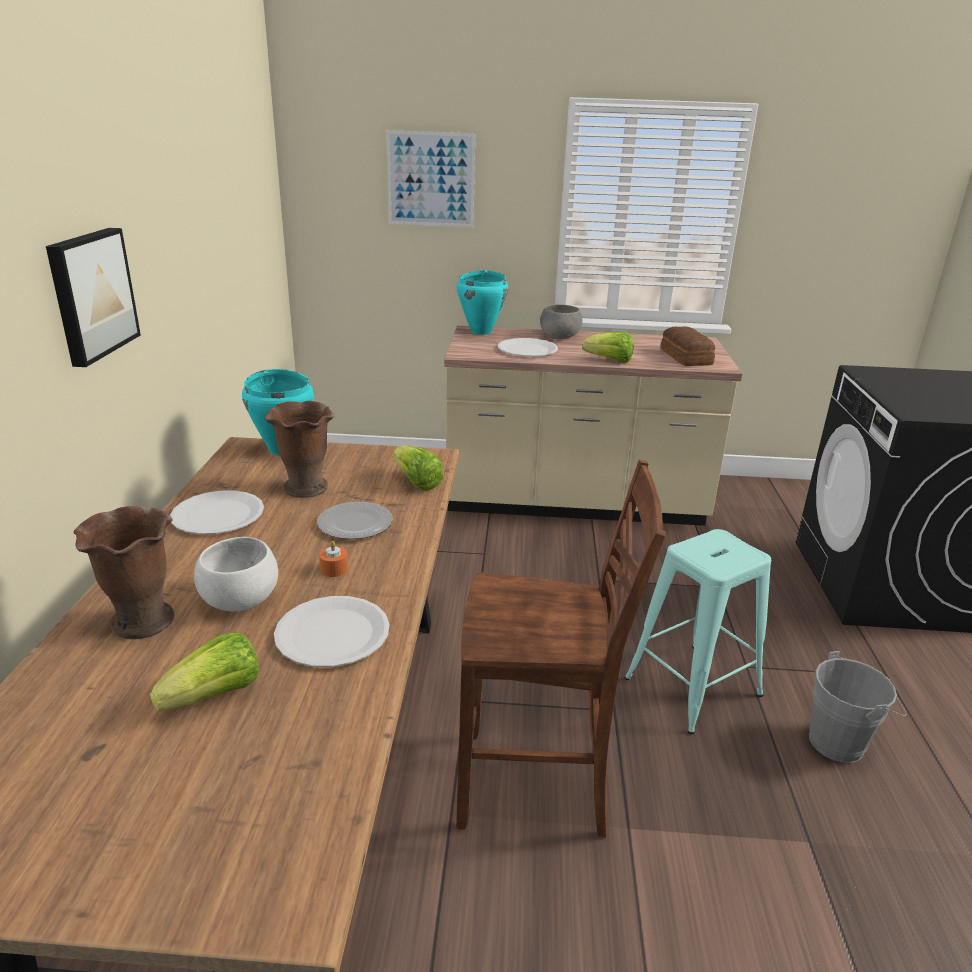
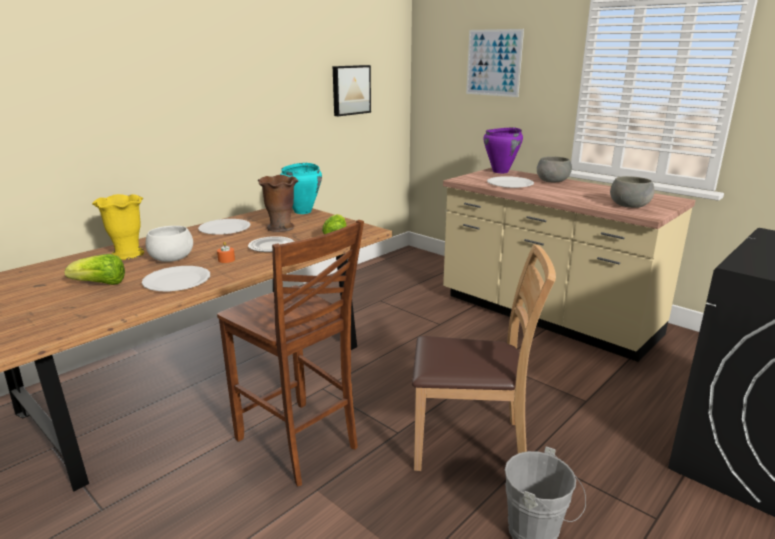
camera: 40 degrees right, 5 degrees down
(91, 294) = (195, 101): picture -> picture (350, 90)
(143, 621) = (128, 254): brown vase -> yellow vase
(481, 332) = (501, 171): turquoise cooking pot -> purple cooking pot
(609, 360) = (557, 197): lettuce -> none
(685, 357) = (629, 205): bread -> grey bowl
(693, 686) = (471, 446): turquoise stool -> brown chair

